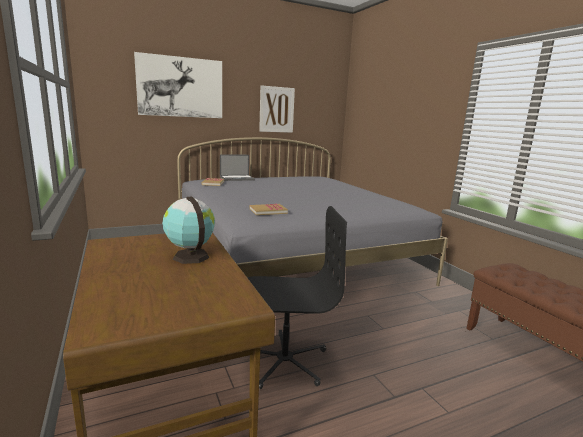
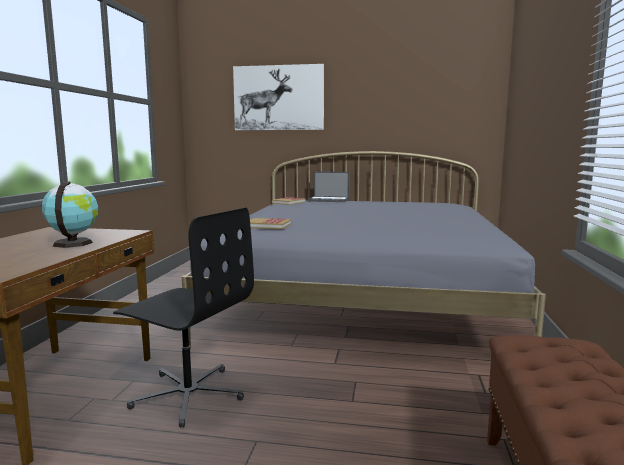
camera: 35 degrees right, 5 degrees down
(276, 109) = (395, 115): picture -> none

